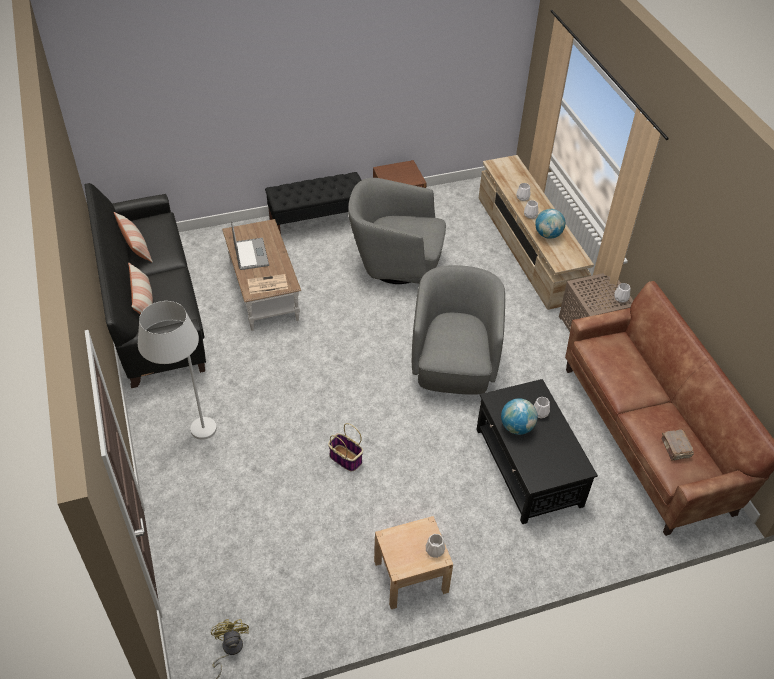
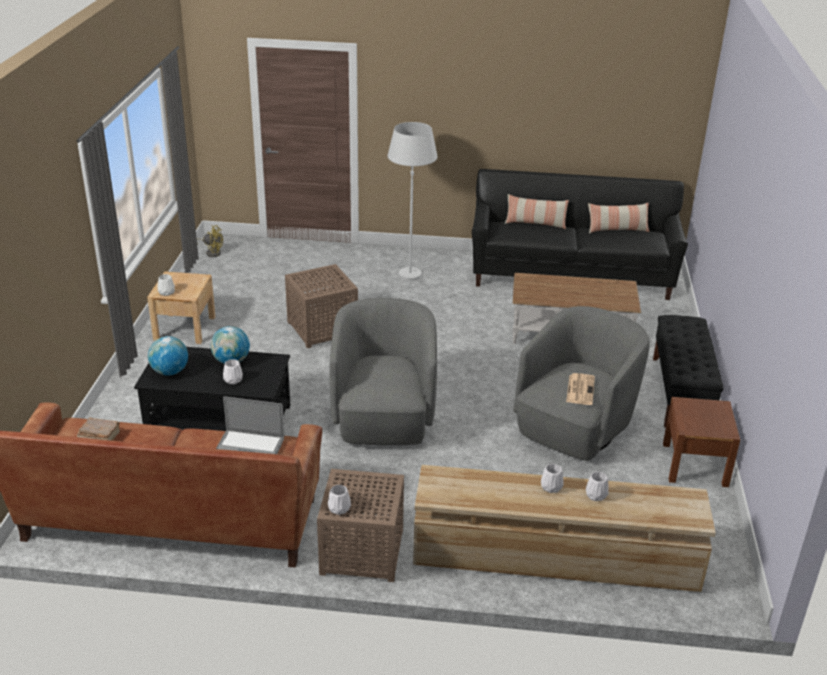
camera: 115 degrees right, 15 degrees down
(251, 254) = (583, 287): laptop -> laptop (249, 447)
(267, 285) = (530, 286): newspaper -> newspaper (580, 389)
(345, 458) = (323, 328): basket -> brown side table
(454, 365) = (384, 419): grey armchair -> grey armchair turned 120 degrees counterclockwise
(548, 235) = (499, 487): globe -> globe (170, 372)

